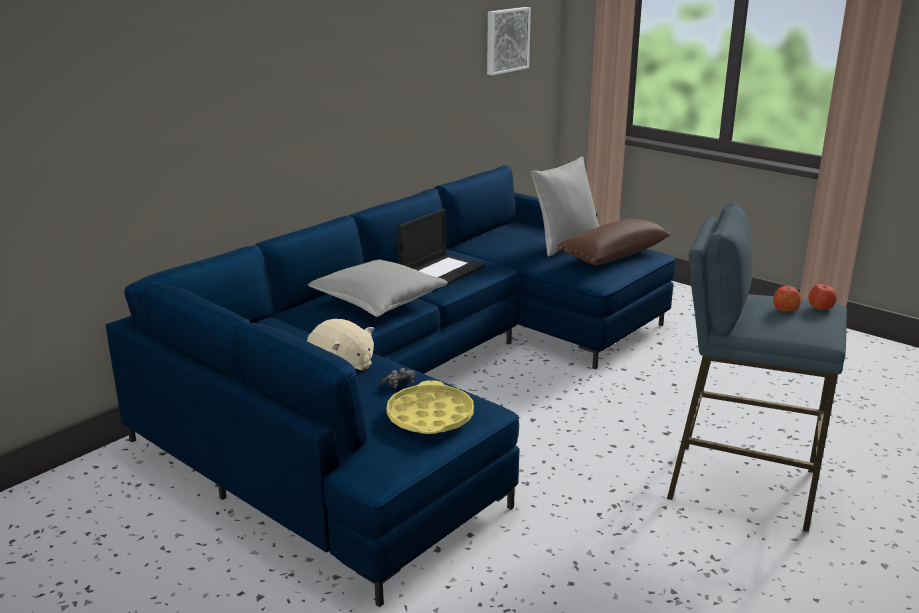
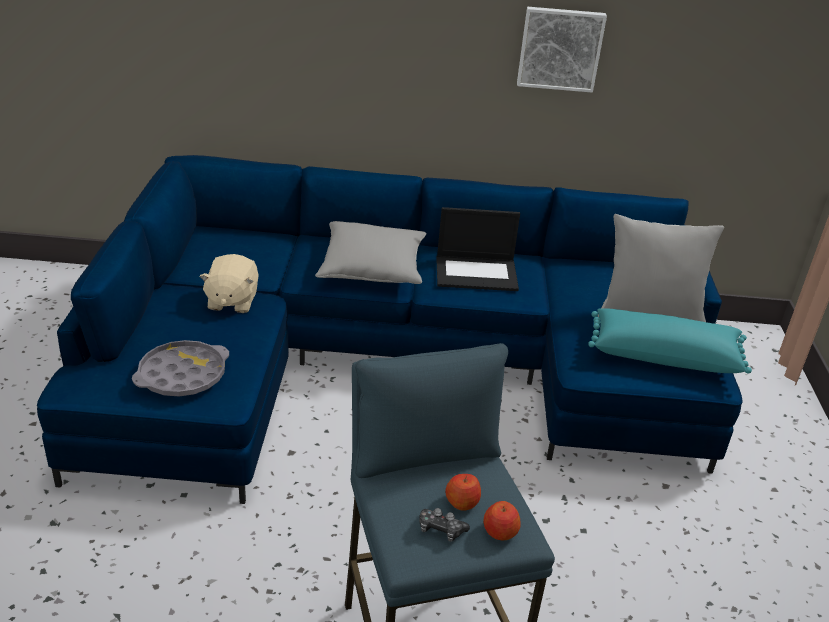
camera: 50 degrees right, 10 degrees up
(400, 384) = (227, 338): game controller -> game controller (440, 529)
(430, 416) = (182, 375): yellow tray -> grey tray
(506, 40) = (749, 50): picture -> picture (560, 48)
(612, 255) = (664, 355): brown pillow -> turquoise pillow

